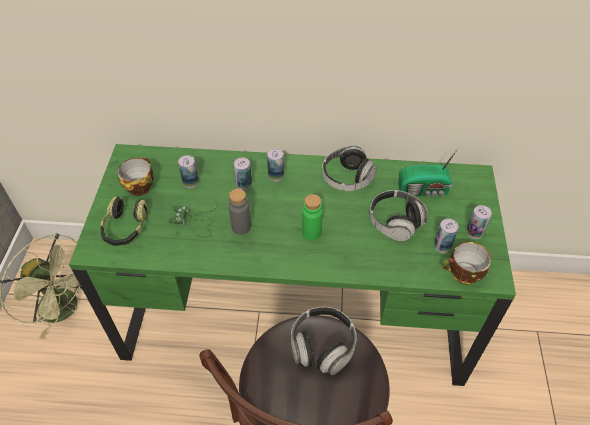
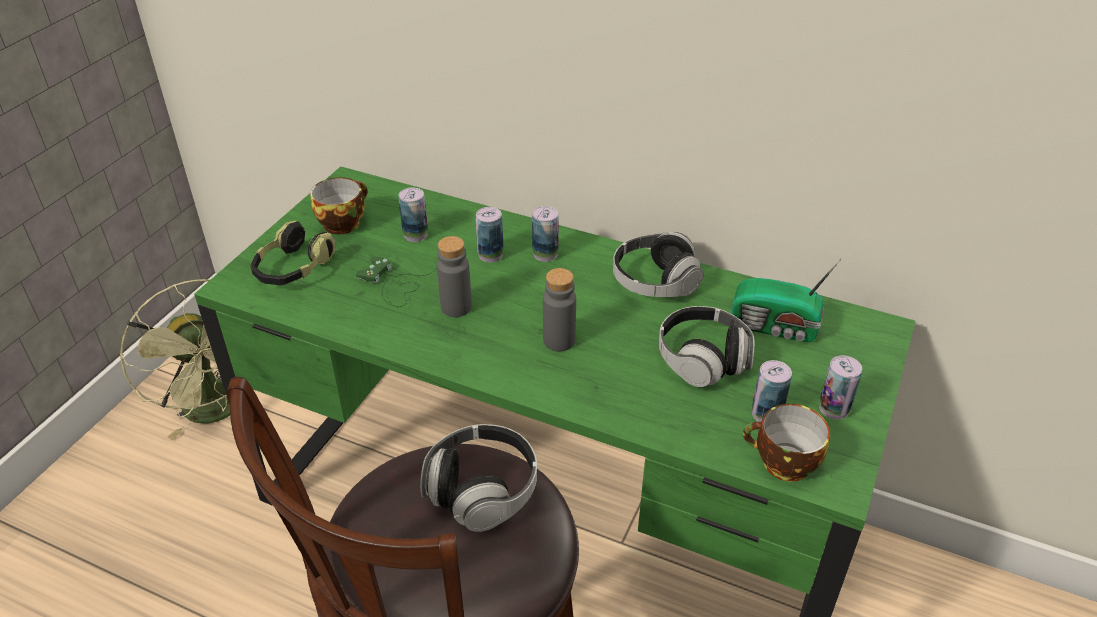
camera: 20 degrees right, 10 degrees down
(311, 232) = (559, 340): green bottle -> grey bottle

